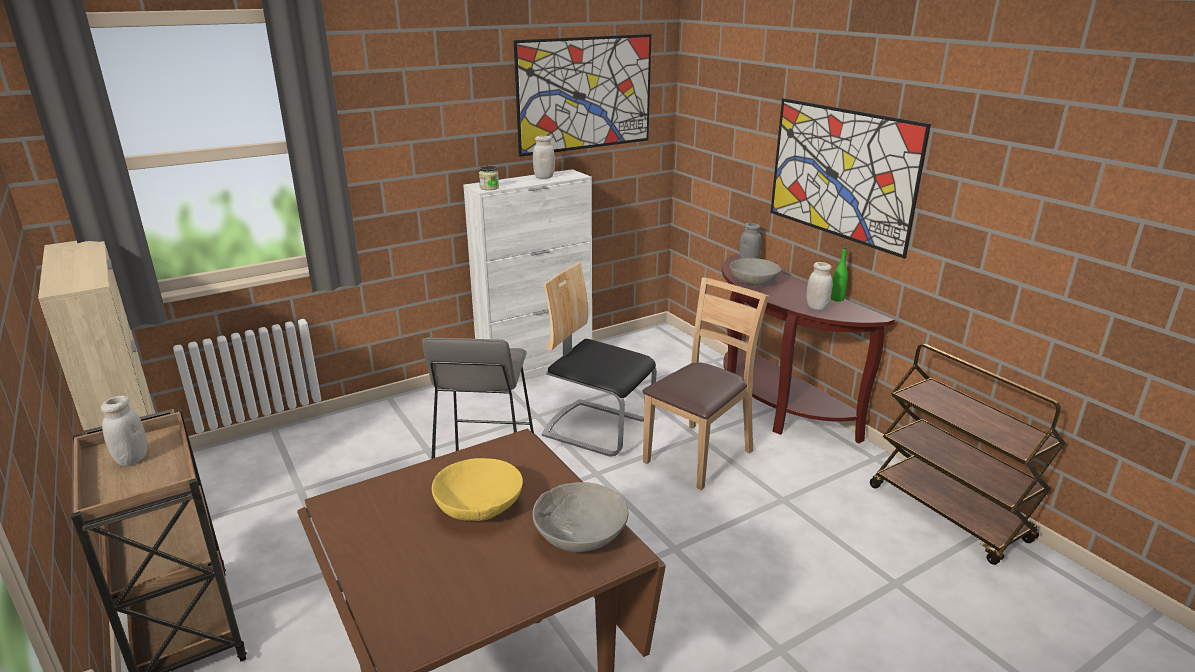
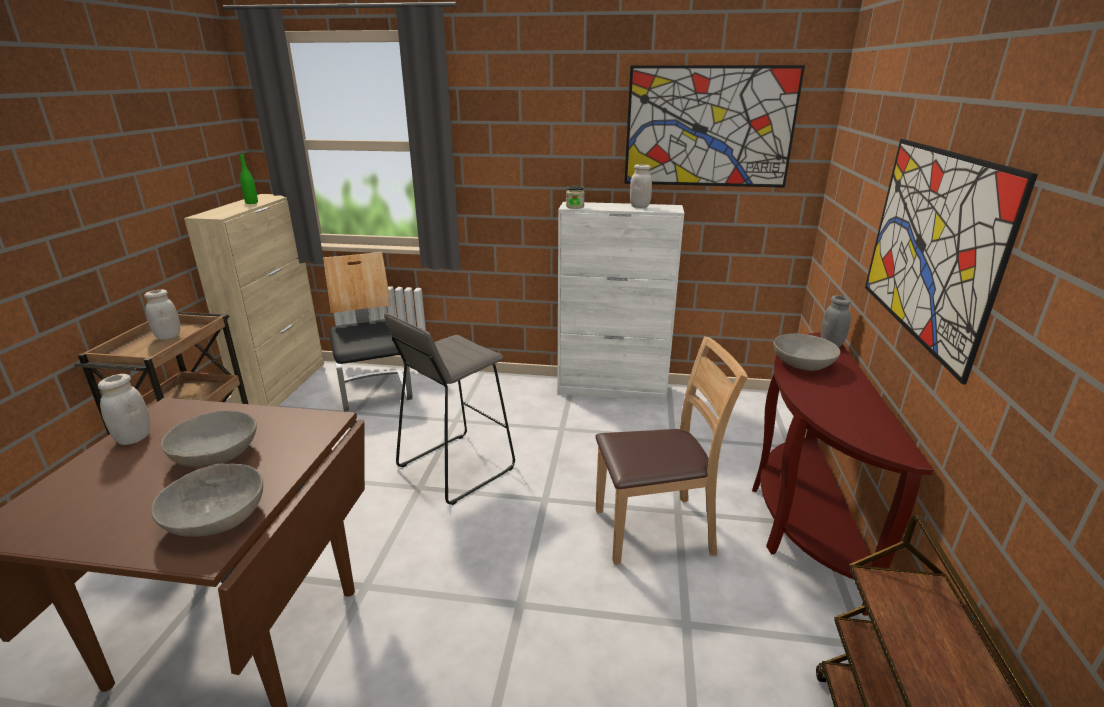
camera: 40 degrees right, 0 degrees up
(479, 506) = (216, 455): yellow bowl -> grey bowl
(597, 428) = (597, 460): chair -> chair (375, 391)
(816, 307) = (837, 415): white jar -> white jar (134, 438)
(837, 299) = (883, 416): green bottle -> green bottle (251, 203)

